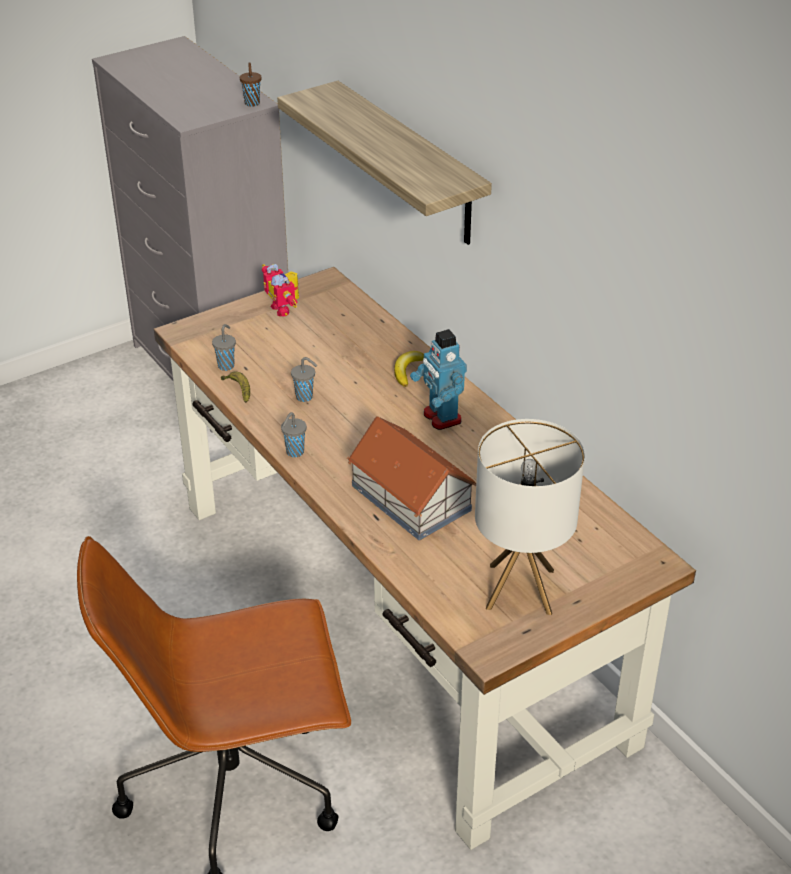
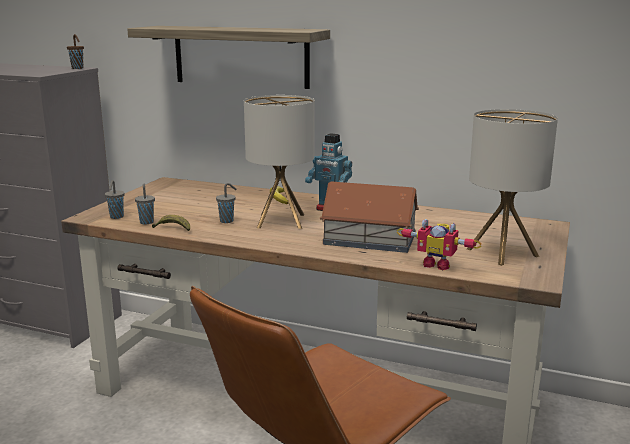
camera: 35 degrees left, 20 degrees down
(285, 308) = (154, 195): toy robot -> toy robot (437, 264)
(294, 453) = (259, 242): grey cup -> grey cup (116, 217)
(359, 420) = (281, 221): none -> table lamp

